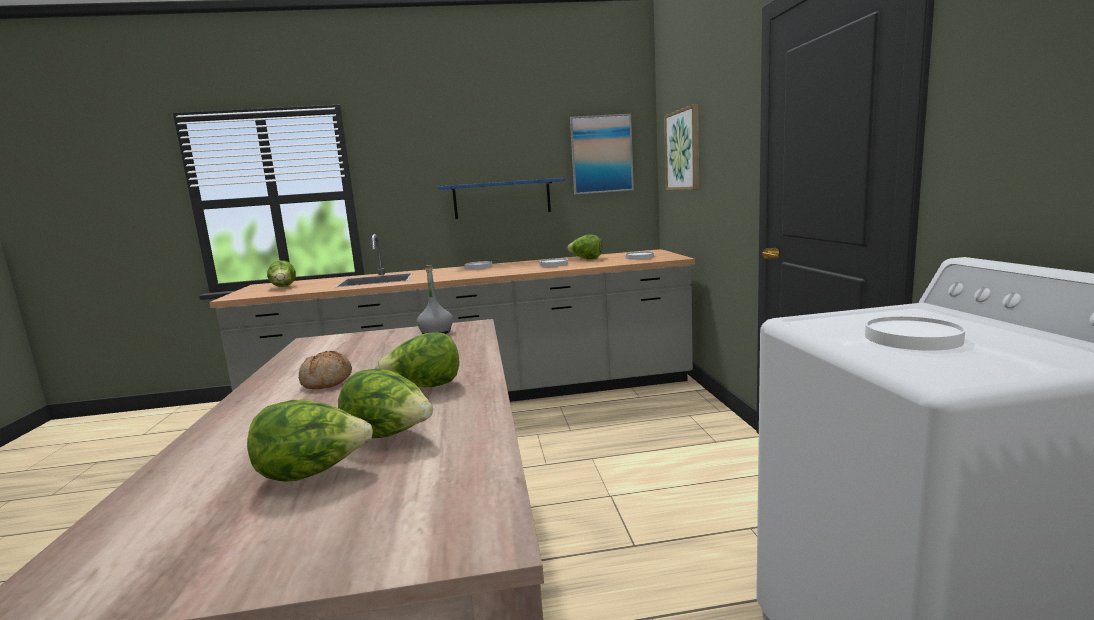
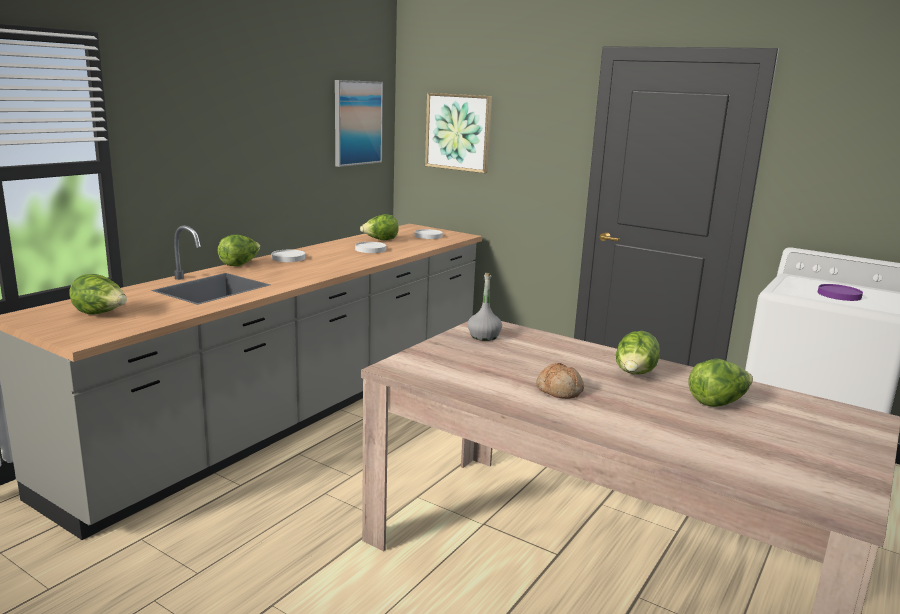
camera: 50 degrees left, 5 degrees up
(313, 473) = (753, 429): lettuce -> lettuce (240, 264)
(502, 199) = (274, 171): blue shelf -> none
(913, 338) = (839, 295): white plate -> purple plate

